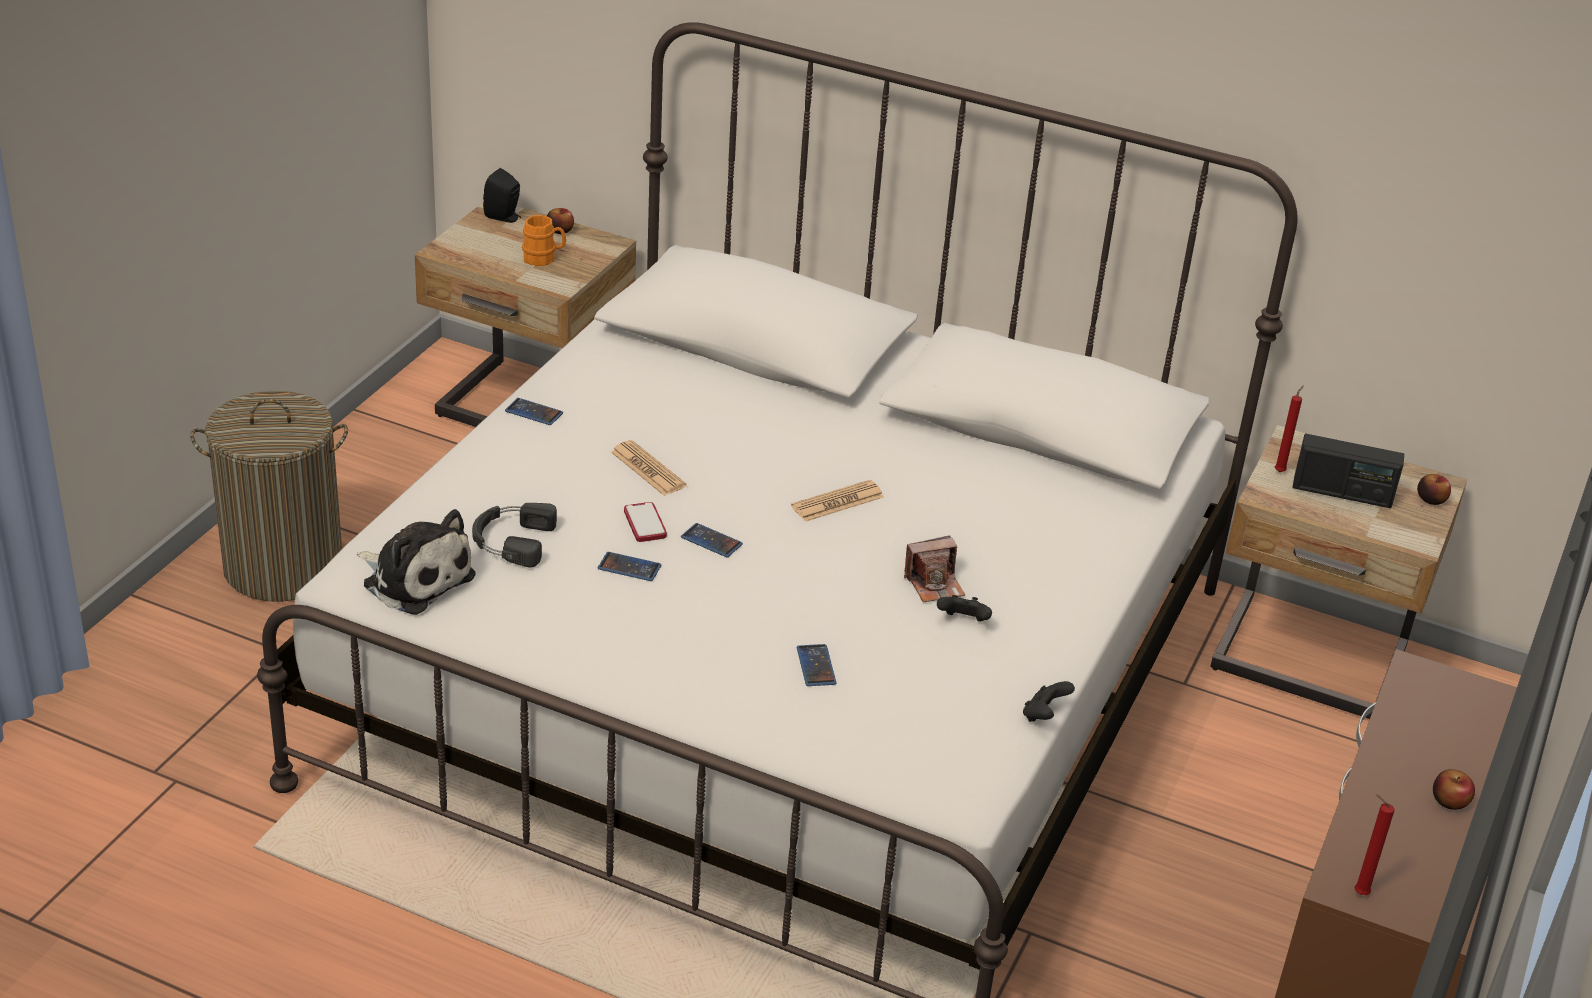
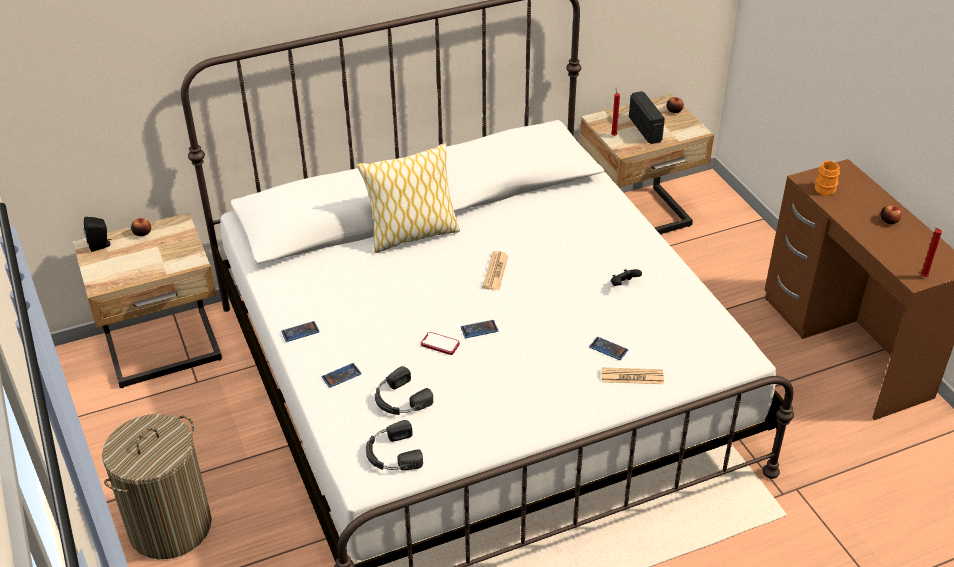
camera: 45 degrees left, 5 degrees up
(415, 578) = (392, 454): plush toy -> black headphones
(544, 258) = (160, 253): orange mug -> orange mug (826, 187)
(629, 567) = (469, 369): phone -> phone (341, 376)
(648, 469) = (397, 318): newspaper -> newspaper (632, 376)
(814, 406) = (412, 235): none -> pillow
(934, 584) = (588, 277): camera -> none
(1044, 715) = (710, 299): black game controller -> none
(1342, 493) = (645, 129): radio -> radio turned 75 degrees counterclockwise

